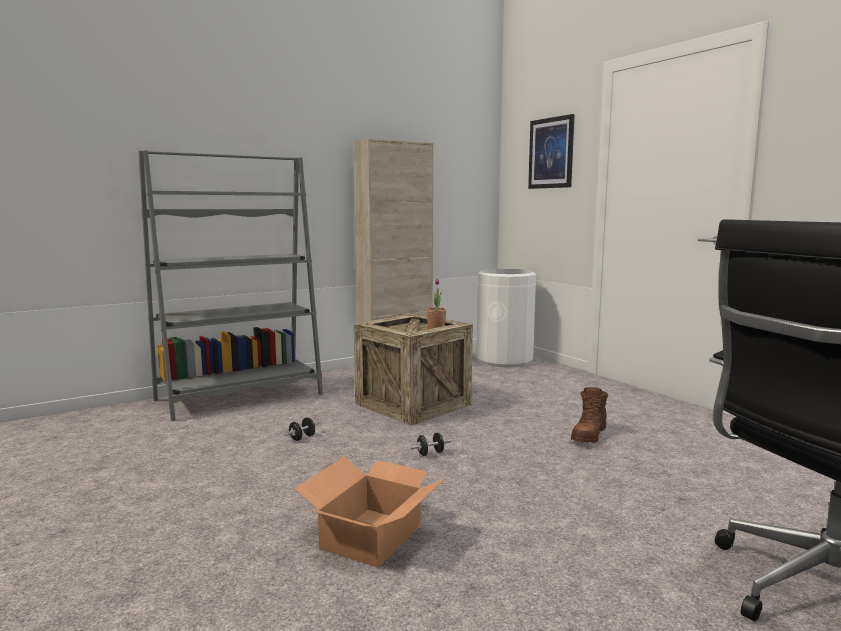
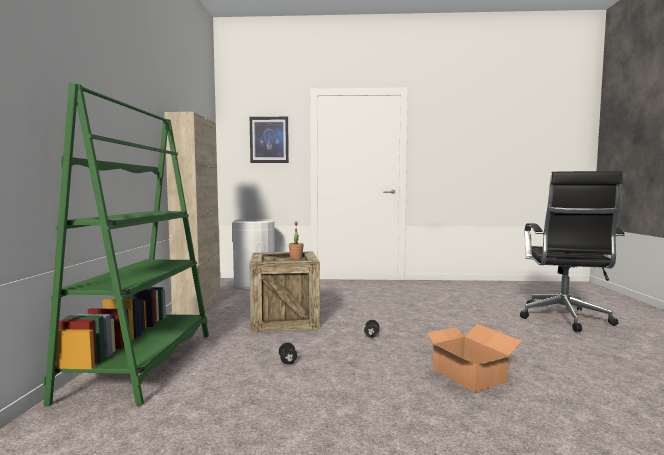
camera: 55 degrees left, 5 degrees down
(240, 397) = (142, 364): grey bookcase -> green bookcase
(589, 435) = (394, 302): brown boot -> none

